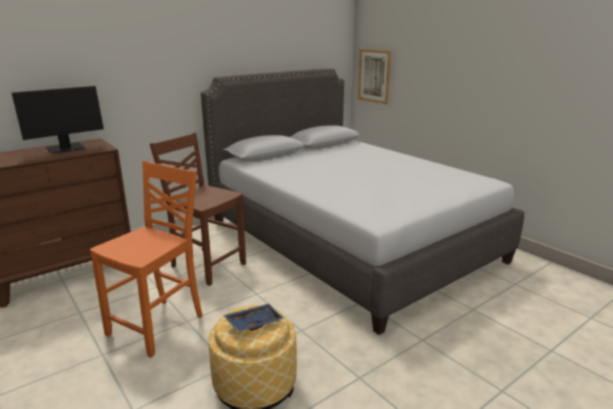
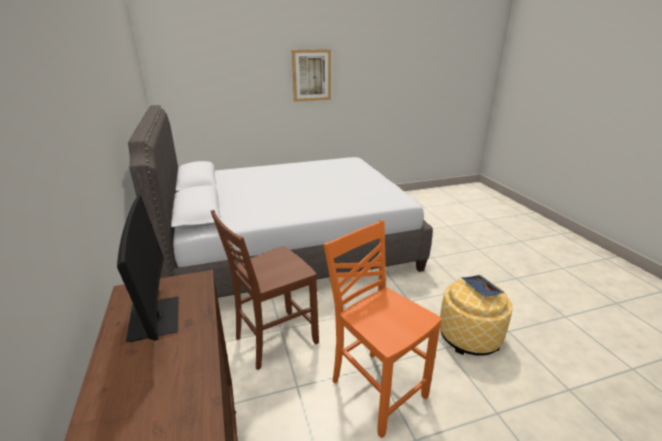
camera: 70 degrees left, 5 degrees up
(374, 76) = (185, 105): picture -> picture (311, 75)

